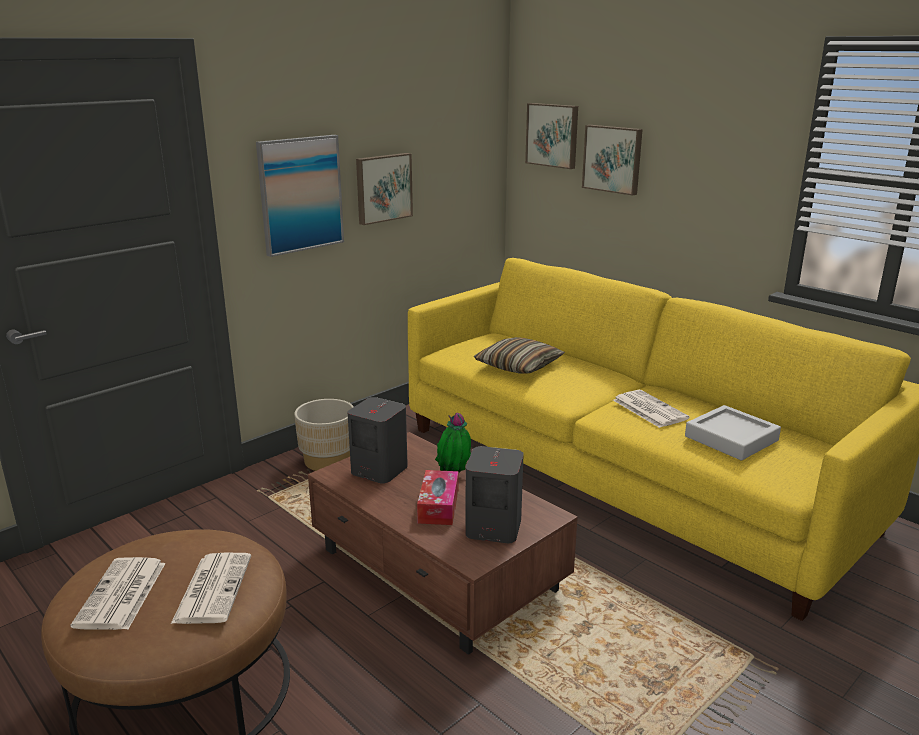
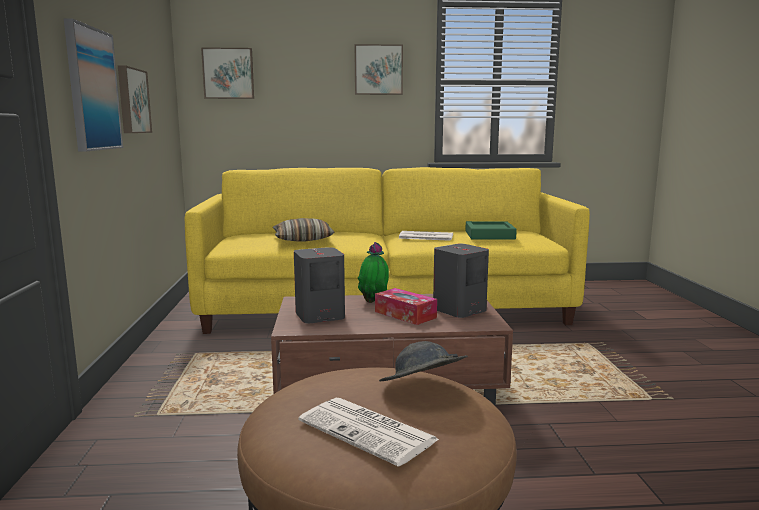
camera: 50 degrees left, 10 degrees down
(213, 588) = (422, 390): newspaper -> grey hat
(328, 460) = (162, 374): beige planter -> none
(613, 159) = (290, 87): picture -> picture (378, 70)
(731, 438) = (489, 235): grey tray -> green tray

